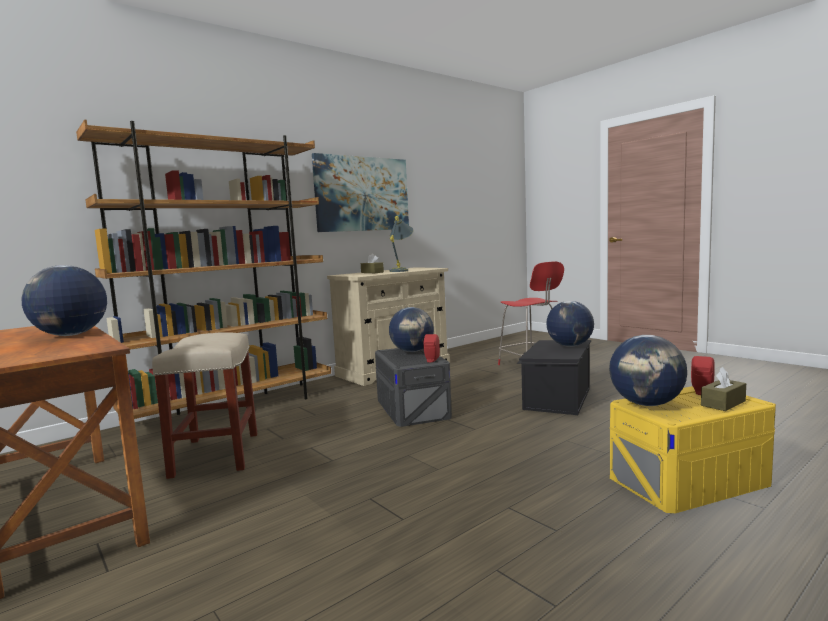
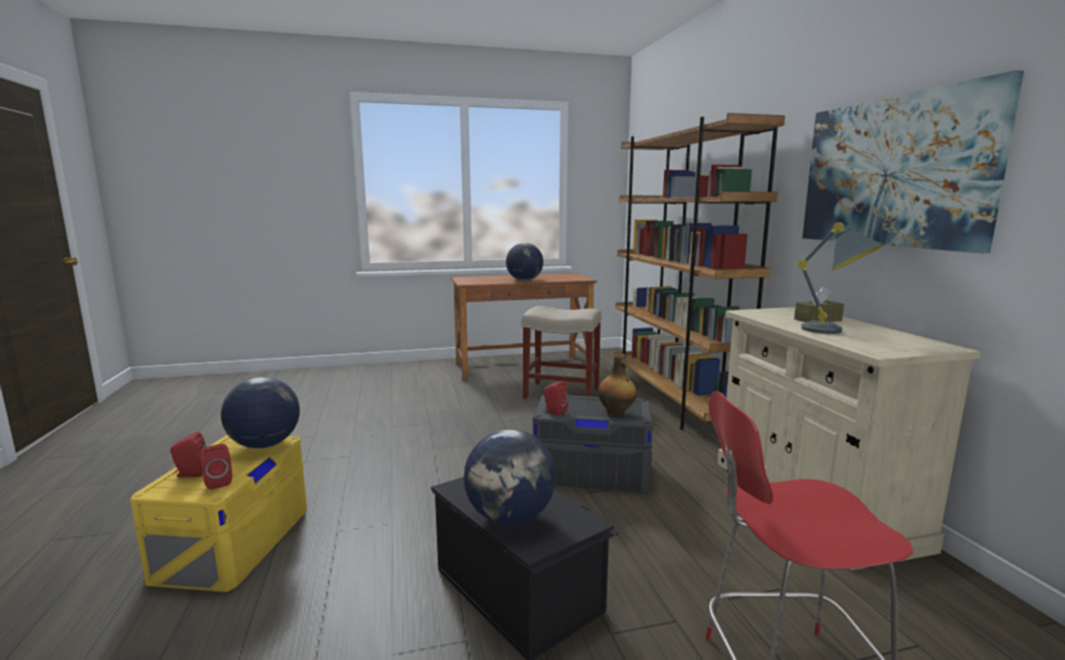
camera: 115 degrees right, 5 degrees up
(412, 351) = (616, 413): globe -> bottle
(723, 403) = (190, 474): brown tissue box -> red speaker

